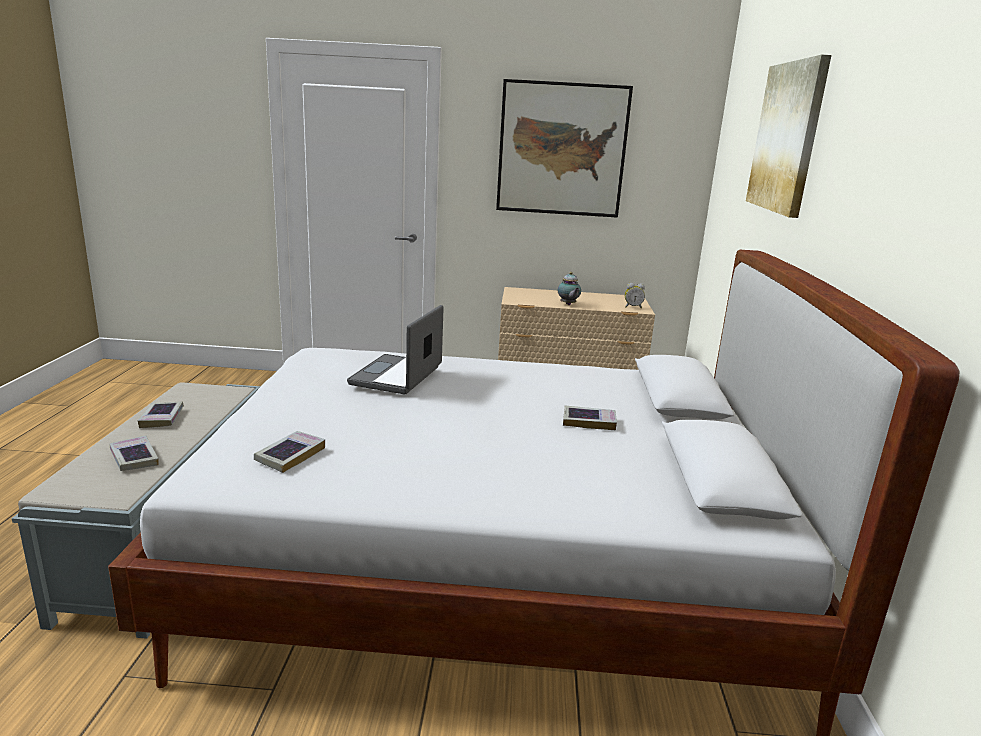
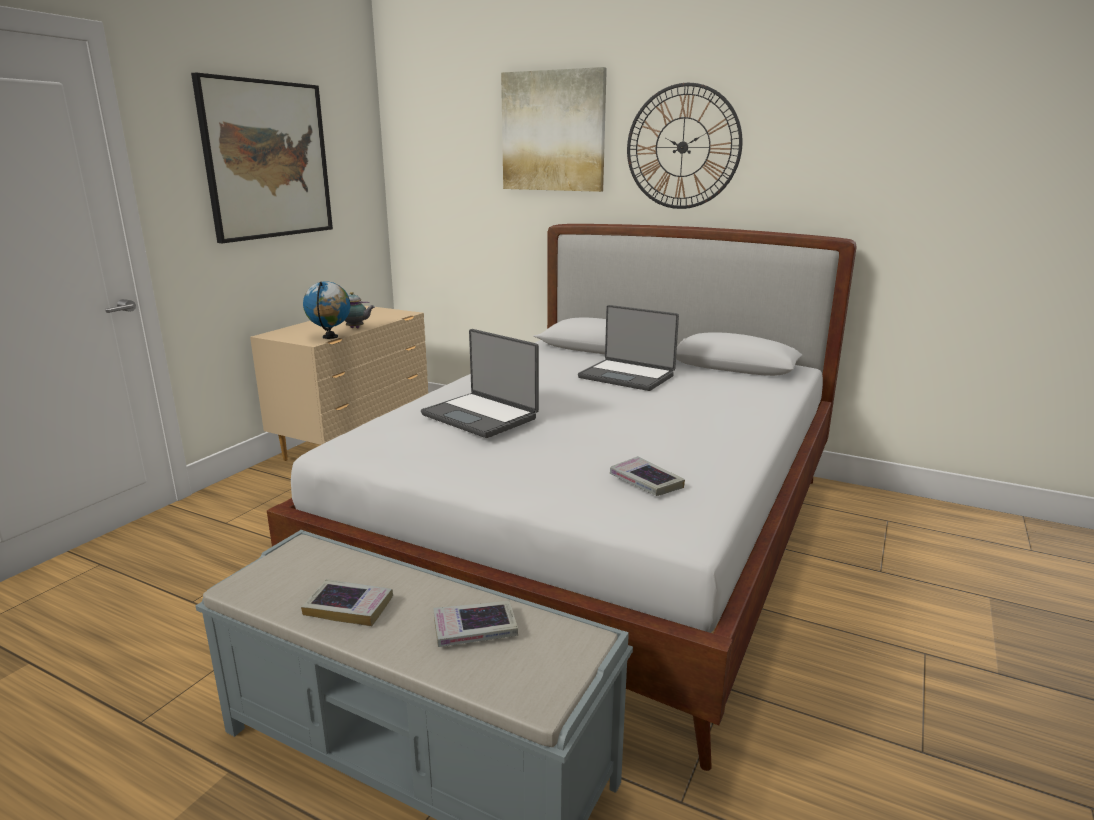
camera: 65 degrees left, 0 degrees up
(532, 303) = (330, 337): none -> globe
(589, 421) = (627, 376): book -> laptop
(633, 307) = (394, 313): alarm clock -> none
(858, 168) = (682, 147): none -> wall clock

